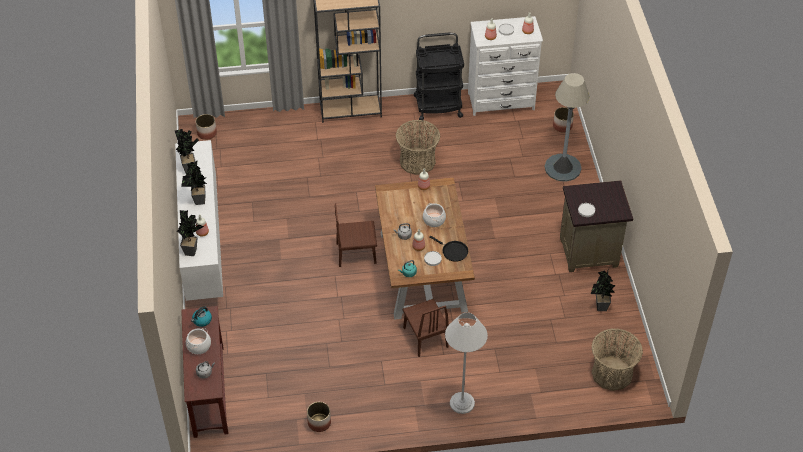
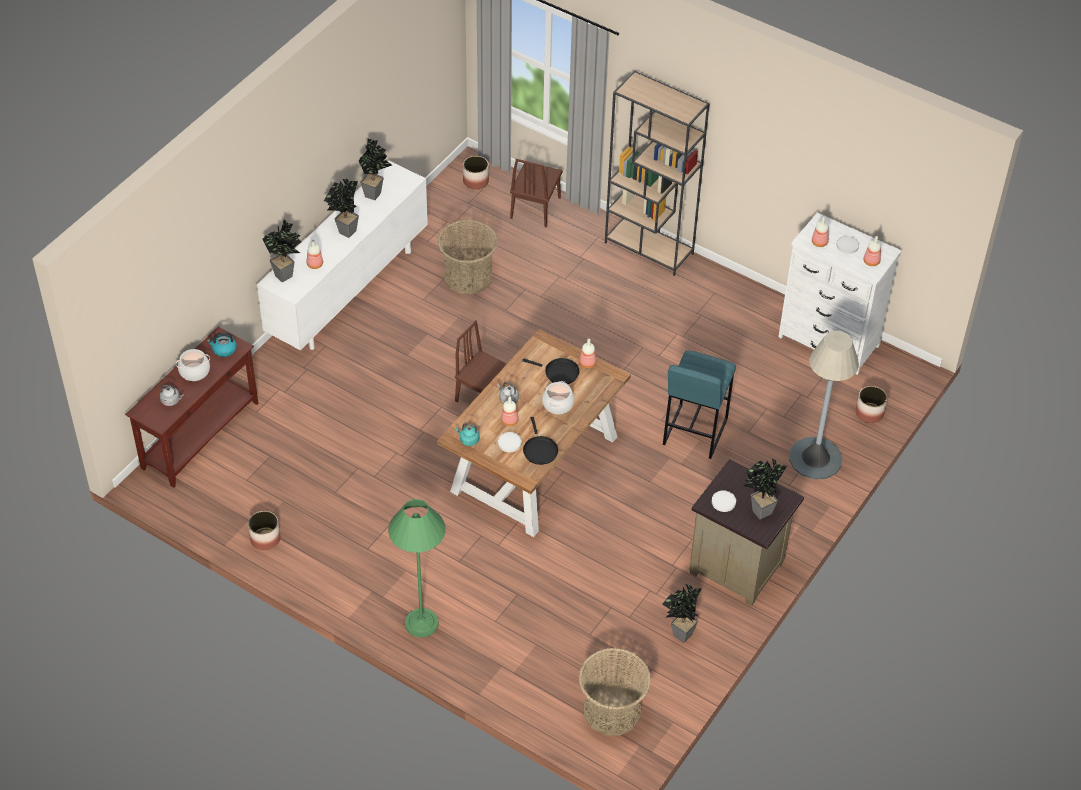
camera: 40 degrees right, 0 degrees up
(414, 202) = (559, 372): none -> black frying pan
(417, 161) = (659, 347): basket -> basket (468, 276)
(425, 337) = (460, 531): brown chair -> brown chair (535, 207)
(438, 107) = (749, 303): black cart -> none
(462, 403) = (421, 623): white floor lamp -> green floor lamp
(488, 196) = (694, 433): none -> turquoise stool
(609, 203) = (758, 512): none -> potted plant

